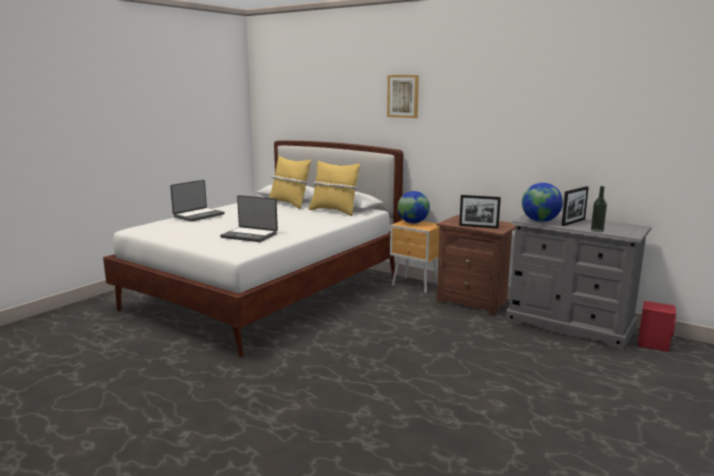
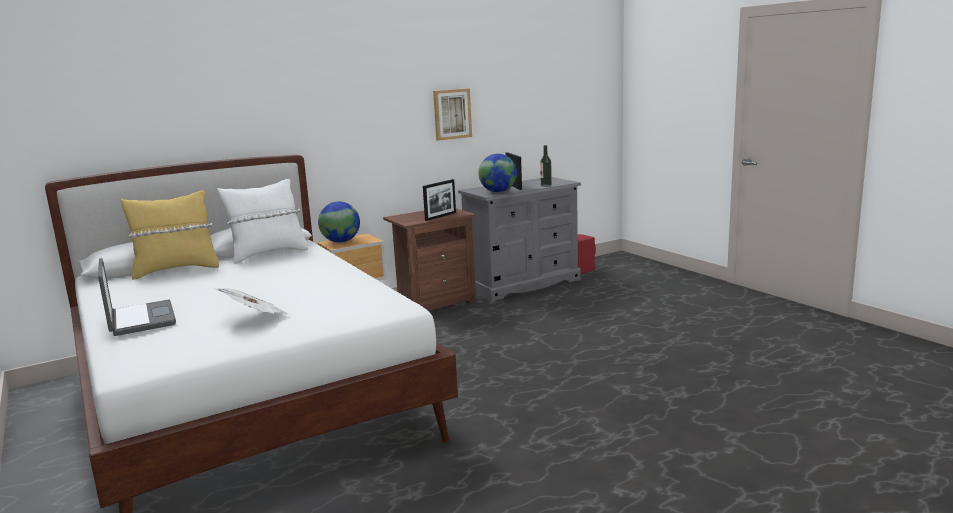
camera: 65 degrees left, 0 degrees up
(208, 232) = (256, 318): none -> newspaper
(250, 235) = (319, 297): laptop -> none
(334, 211) = (268, 254): yellow pillow -> white pillow
(403, 96) = (288, 83): picture -> picture (452, 114)

